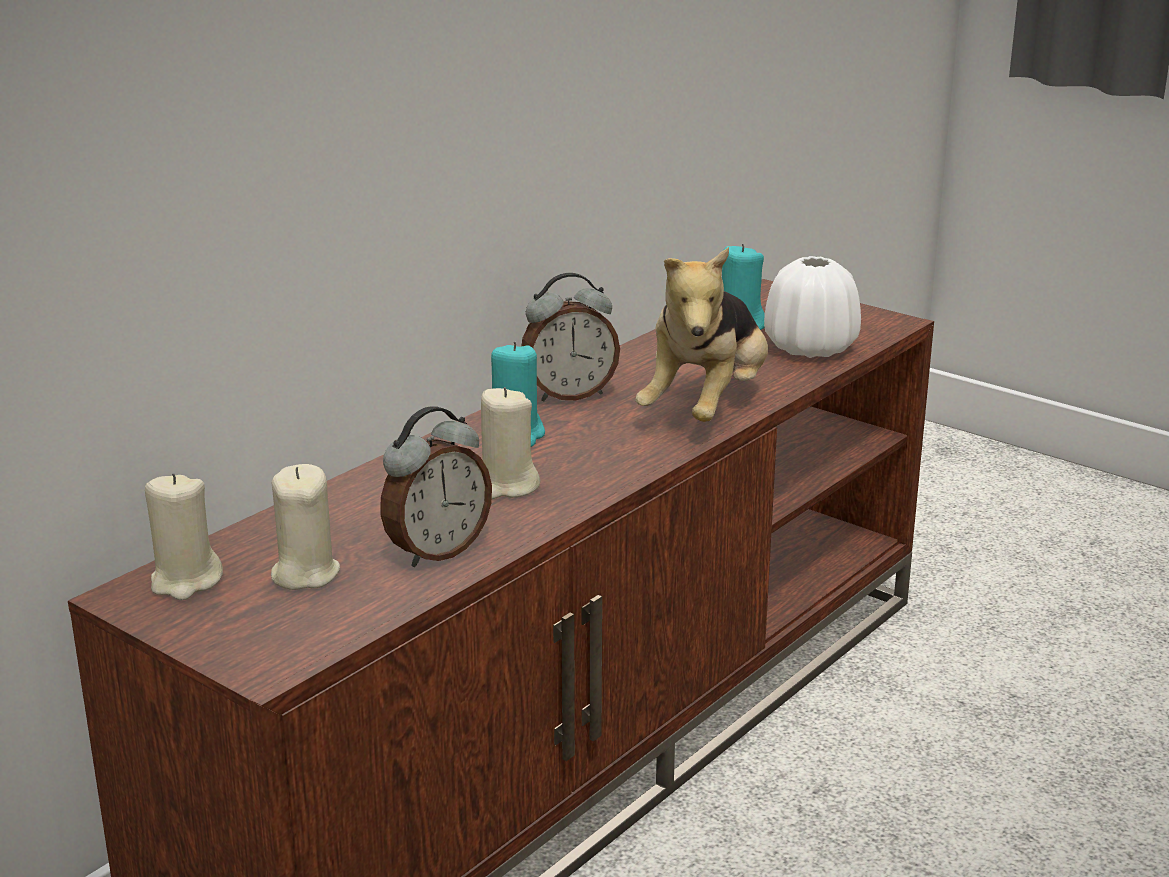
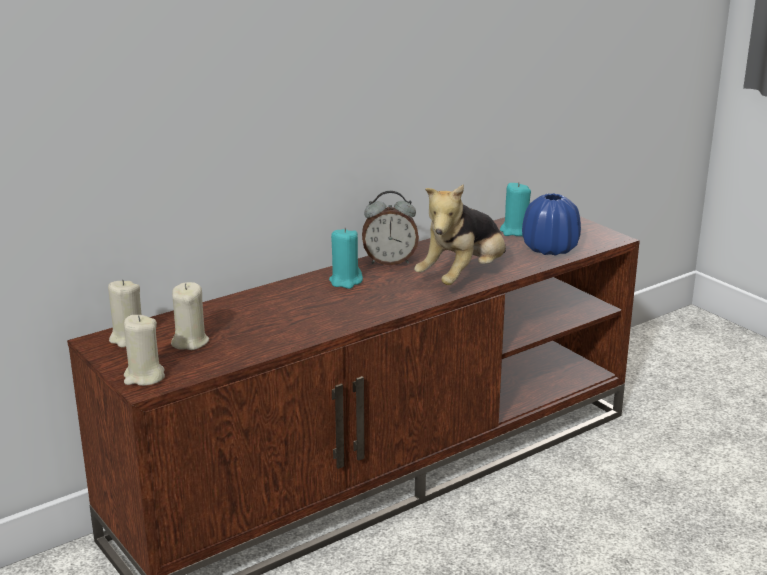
camera: 15 degrees right, 0 degrees up
(436, 551) = (264, 339): alarm clock -> none
(506, 486) = (322, 309): beige candle -> beige candle (144, 377)
(810, 348) = (549, 249): white vase -> blue vase

